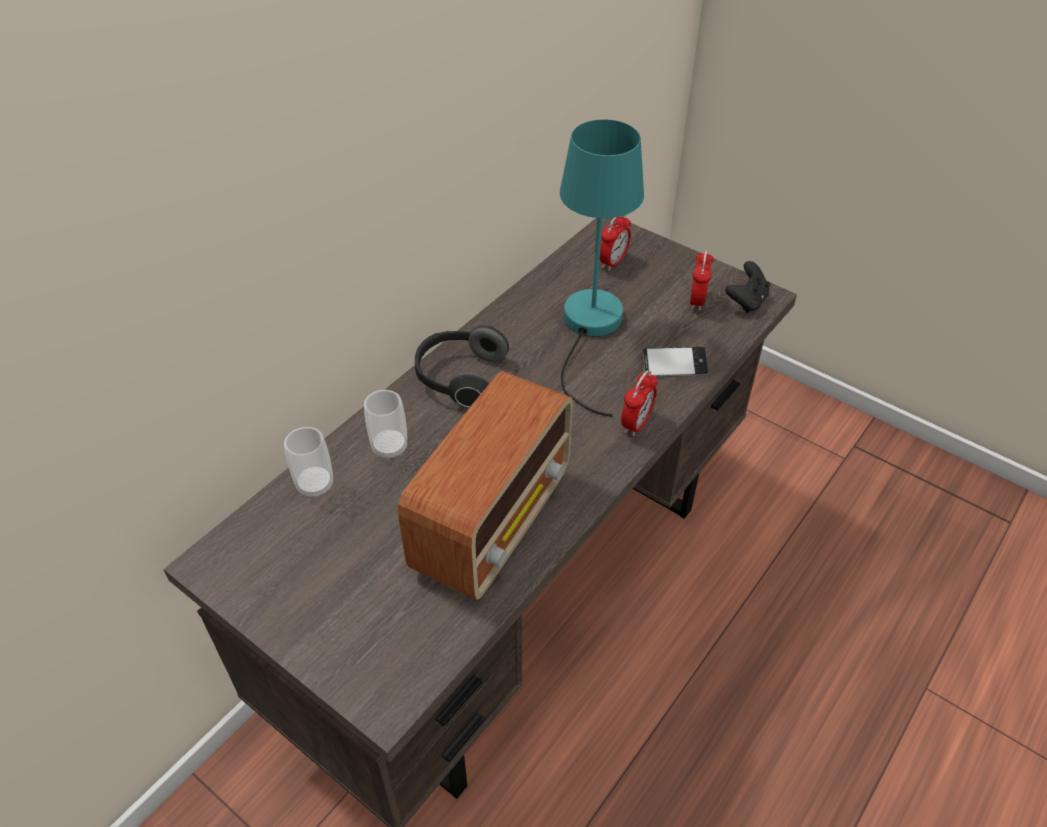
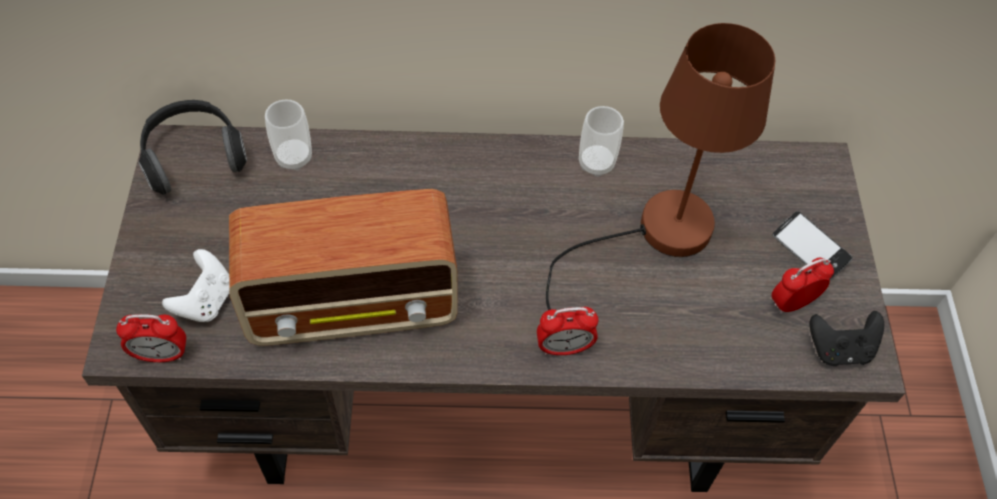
camera: 50 degrees right, 10 degrees up
(389, 447) = (374, 179): cup -> cup (596, 163)
(398, 617) = (206, 301): none -> white game controller
(459, 378) = (497, 174): headphones -> headphones (193, 157)
(590, 330) = (655, 235): turquoise table lamp -> brown table lamp
(613, 262) = (774, 196): alarm clock -> alarm clock (161, 355)
(674, 366) = (673, 336): phone -> phone (809, 250)

